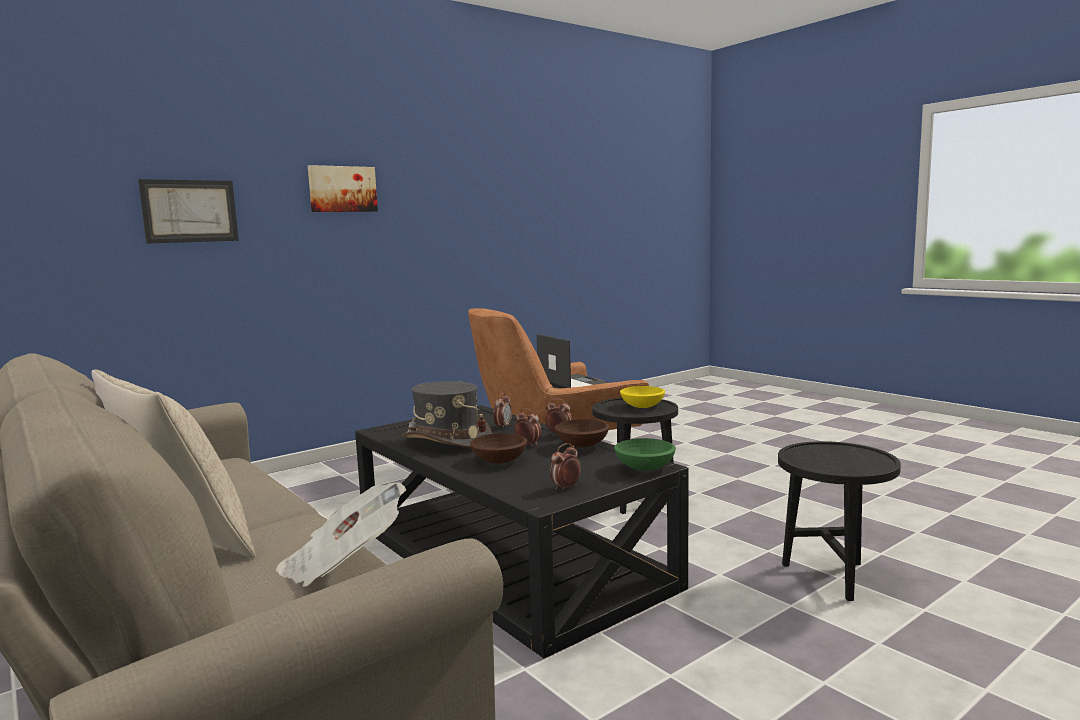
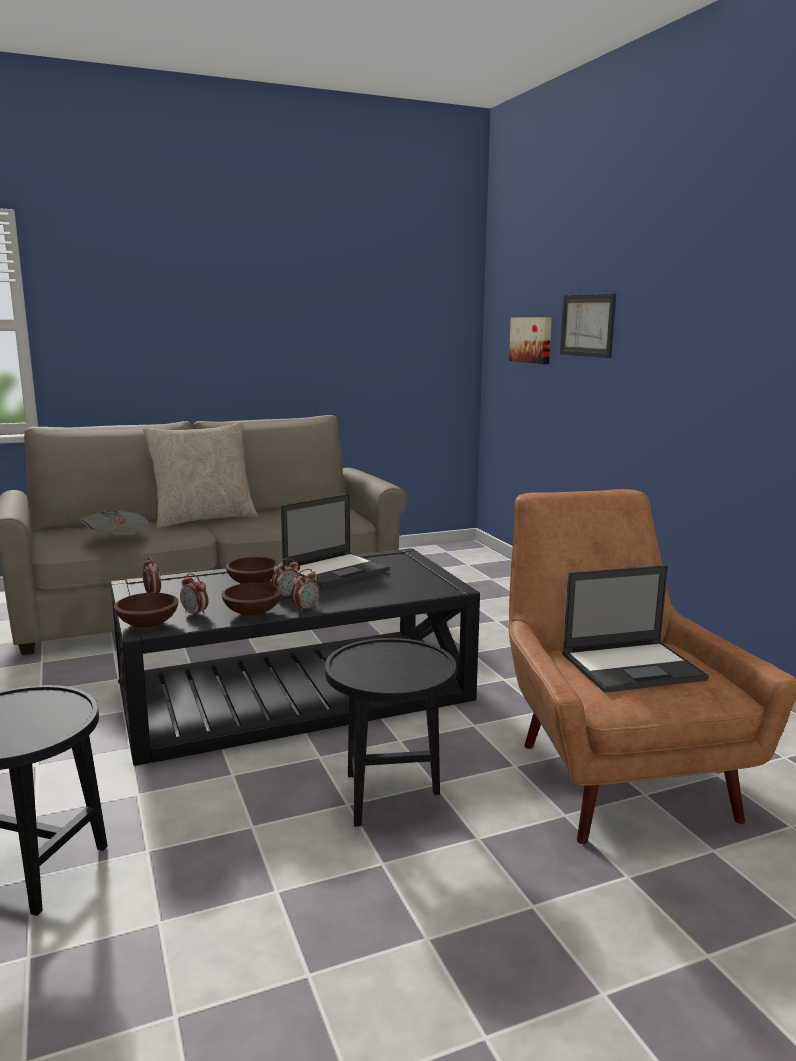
camera: 105 degrees right, 5 degrees up
(342, 189) = (705, 299): picture -> picture (532, 340)
(447, 440) = (336, 570): grey hat -> laptop
(503, 426) = (369, 593): alarm clock -> alarm clock (195, 613)
(642, 406) = (394, 670): yellow bowl -> none
(644, 467) = (149, 623): green bowl -> brown bowl

